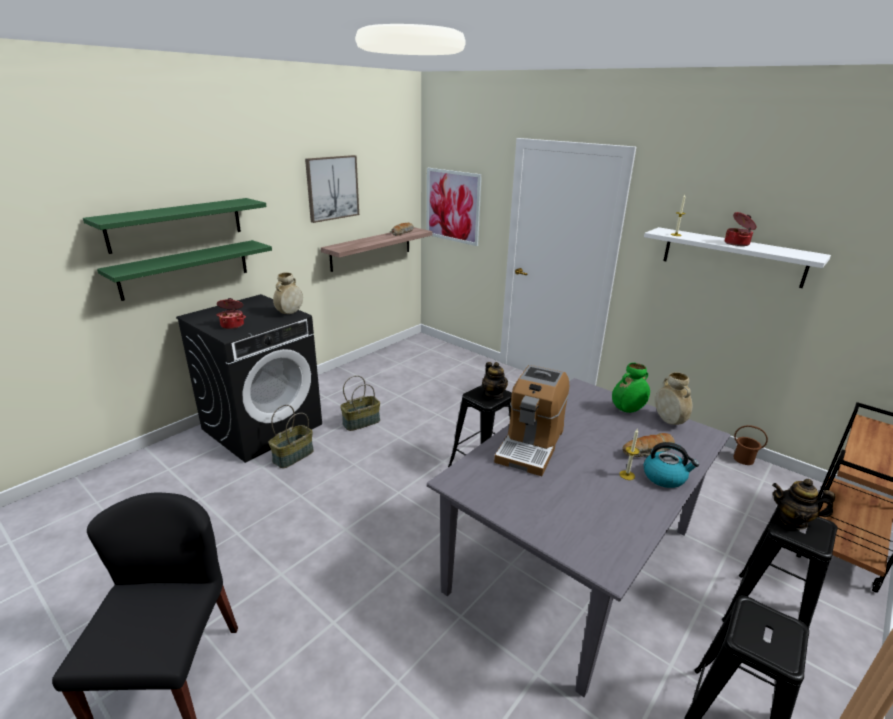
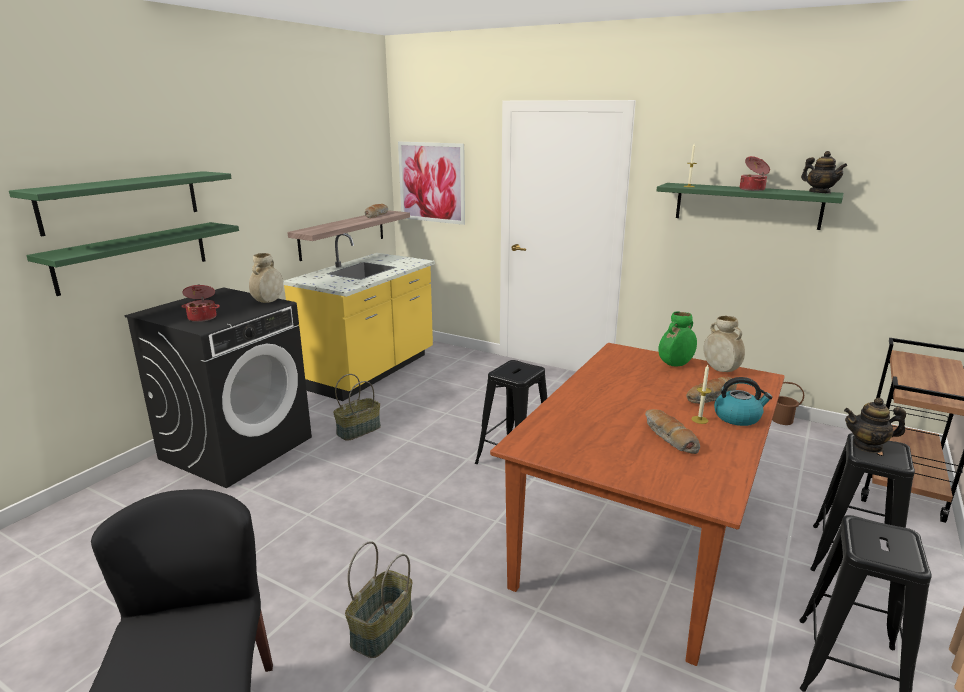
camera: 10 degrees left, 5 degrees down
(293, 456) = (286, 474): basket -> basket (382, 630)
(332, 188) = (297, 162): picture -> none
(386, 367) = (370, 371): none -> yellow counter
(494, 394) = (523, 370): teapot -> teapot (819, 192)
(530, 445) = (589, 405): coffee machine -> none
(571, 559) = (640, 535): grey dining table -> brown dining table
(590, 491) = (669, 437): none -> bread
(732, 256) = (747, 205): white shelf -> green shelf

